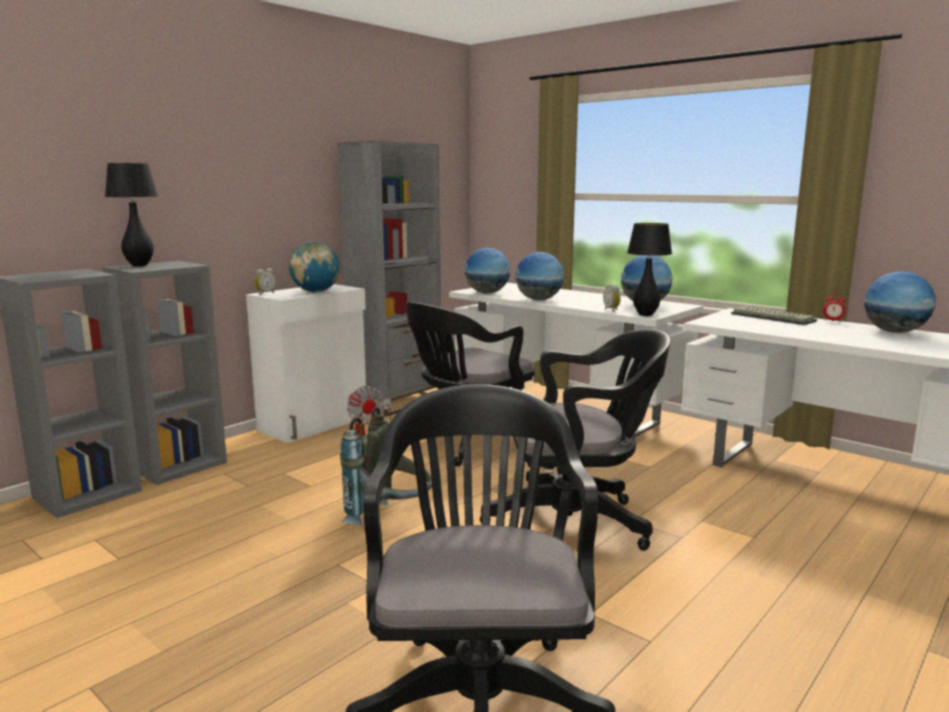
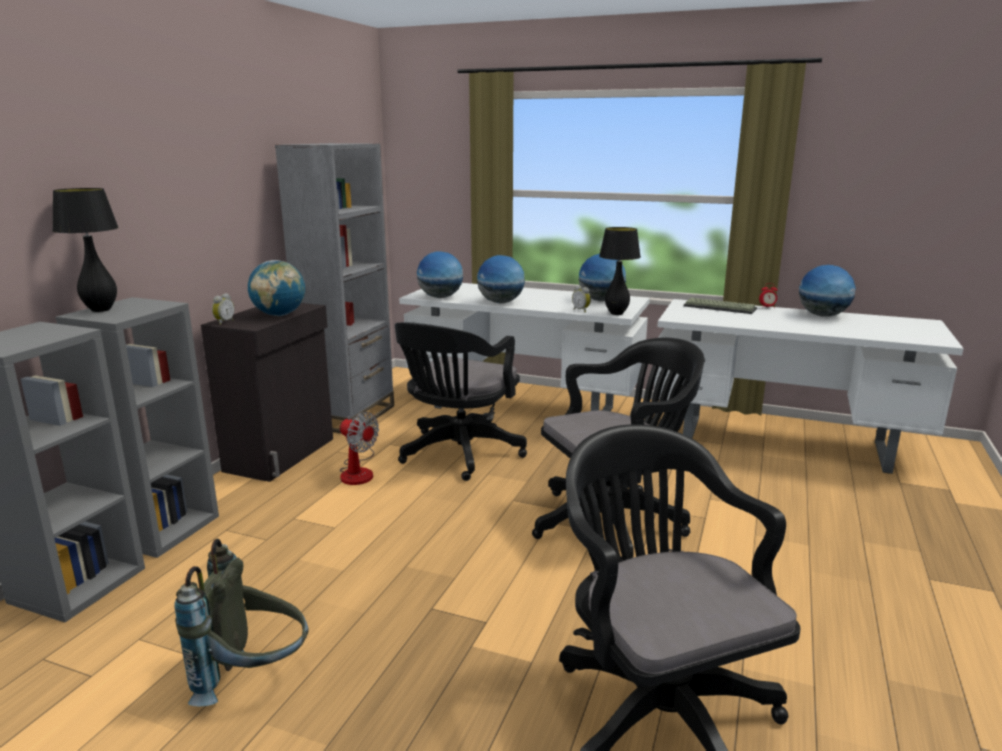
camera: 20 degrees left, 5 degrees up
(315, 424) = (282, 454): white cabinet -> black cabinet
(390, 519) = (446, 549): grey backpack -> grey backpack (254, 679)

